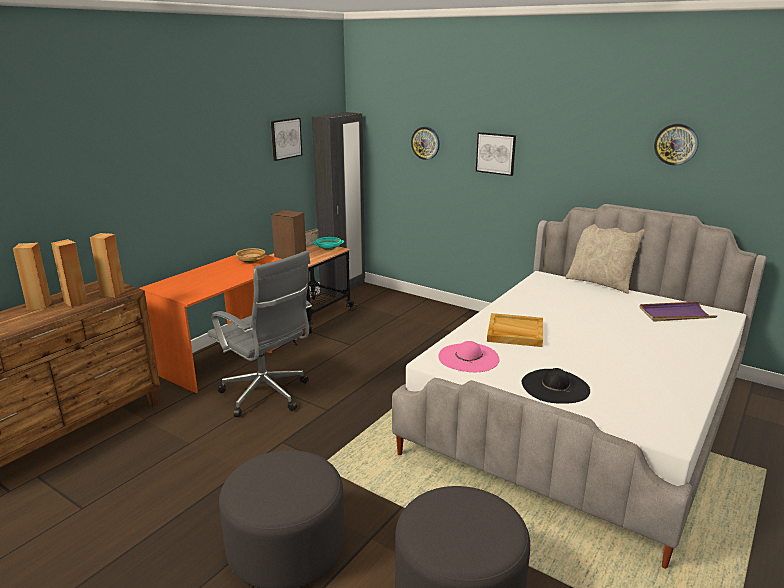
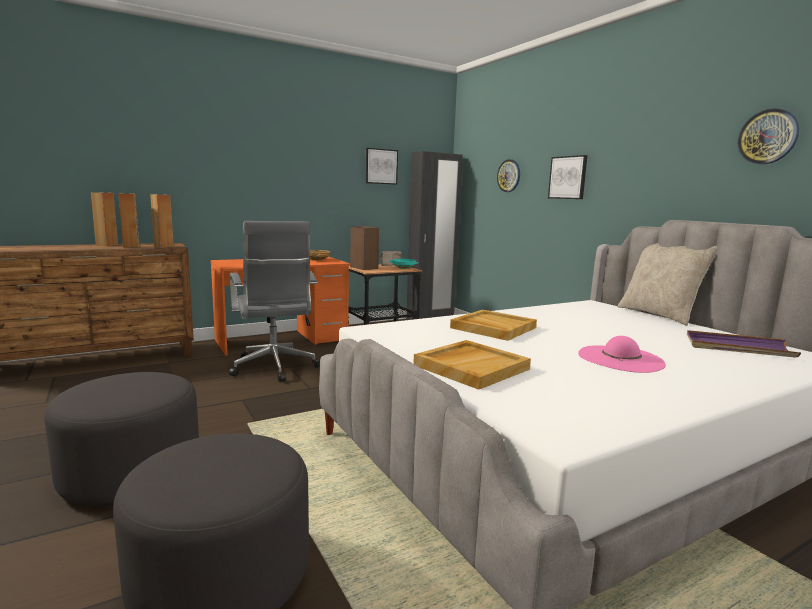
camera: 25 degrees right, 10 degrees down
(468, 357) = (410, 333): pink hat -> pink hat (620, 358)
(555, 386) = (471, 367): black hat -> beige tray

